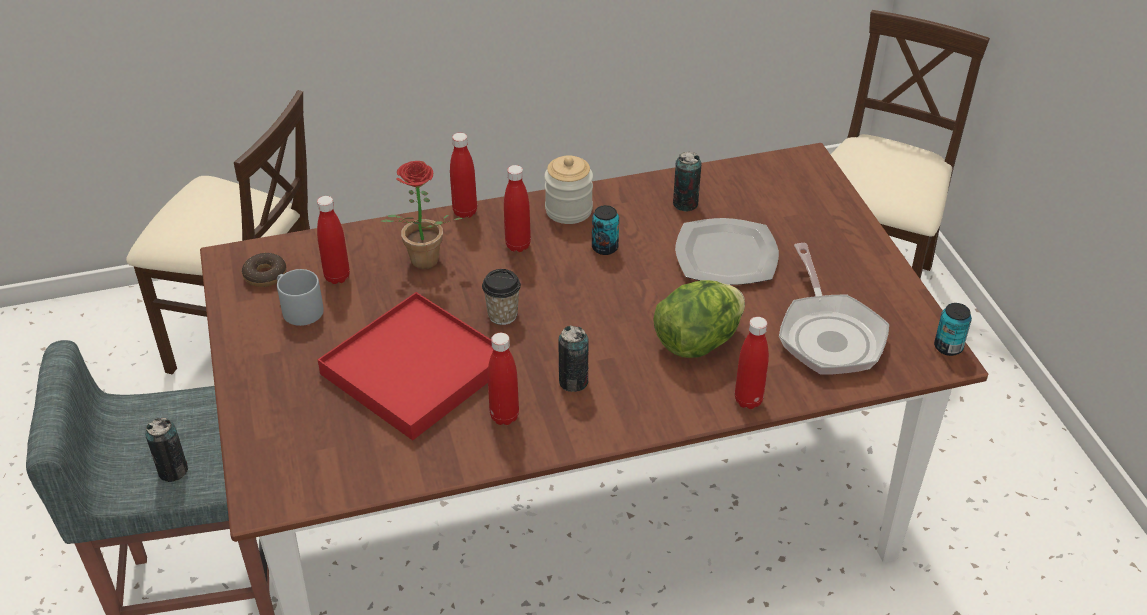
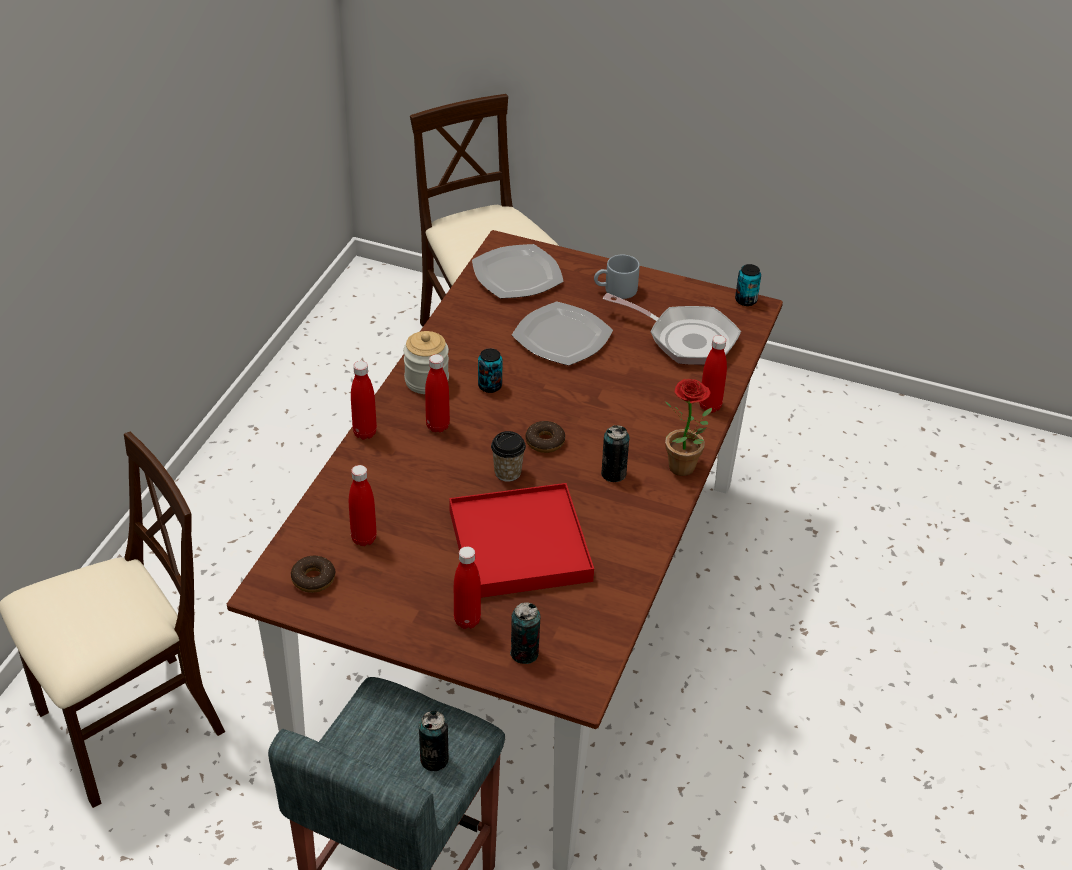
camera: 55 degrees left, 0 degrees up
(297, 309) = (378, 578): grey mug -> grey mug (615, 290)
(421, 264) = (401, 485): potted plant -> potted plant (685, 471)
(504, 416) = (614, 524): red bottle -> red bottle (467, 620)
(569, 317) = (545, 441): none -> donut
(685, 204) = (486, 324): can -> can (524, 653)
(697, 342) = (634, 397): lettuce -> none
(776, 187) = (517, 275): none -> plate

